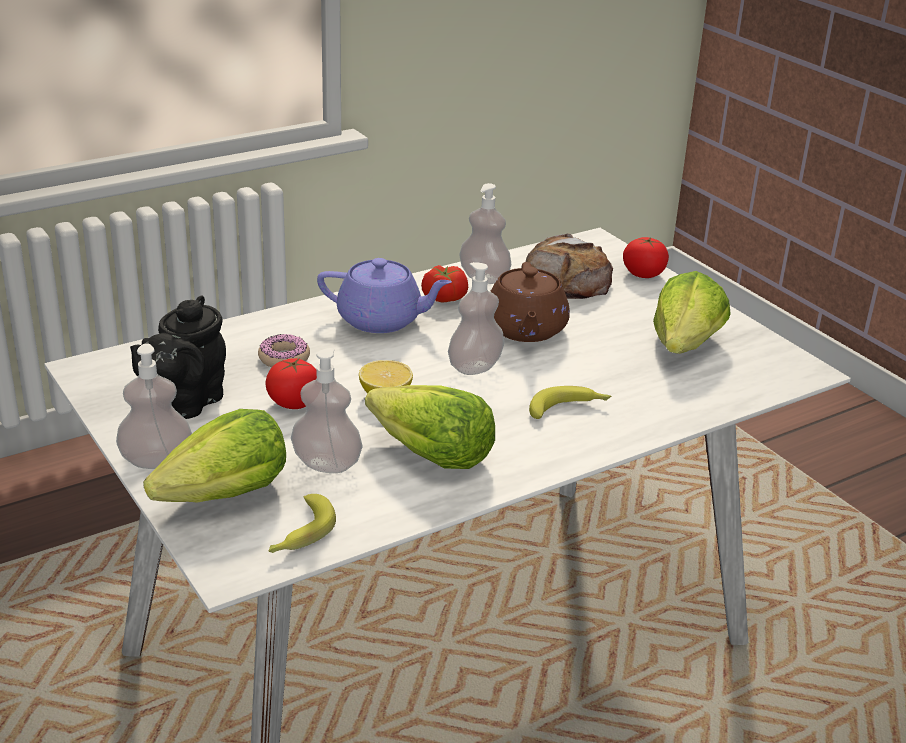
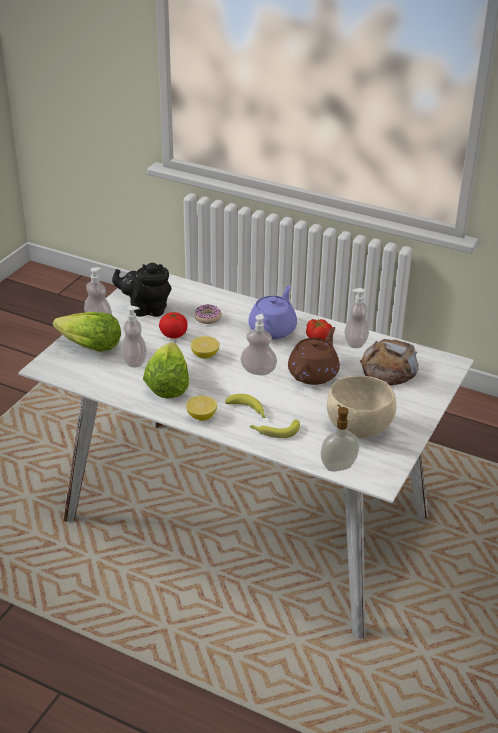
camera: 60 degrees right, 5 degrees up
(299, 534) = (79, 374): banana -> banana (274, 431)
(382, 320) = (273, 329): purple teapot -> purple teapot turned 135 degrees counterclockwise
(525, 330) = (314, 373): brown teapot -> brown teapot turned 150 degrees clockwise
(546, 453) = (201, 416): none -> lemon
(643, 274) = (430, 392): tomato -> none
(685, 345) = (359, 430): lettuce -> beige bowl
(754, 387) = (338, 466): none -> soap dispenser

